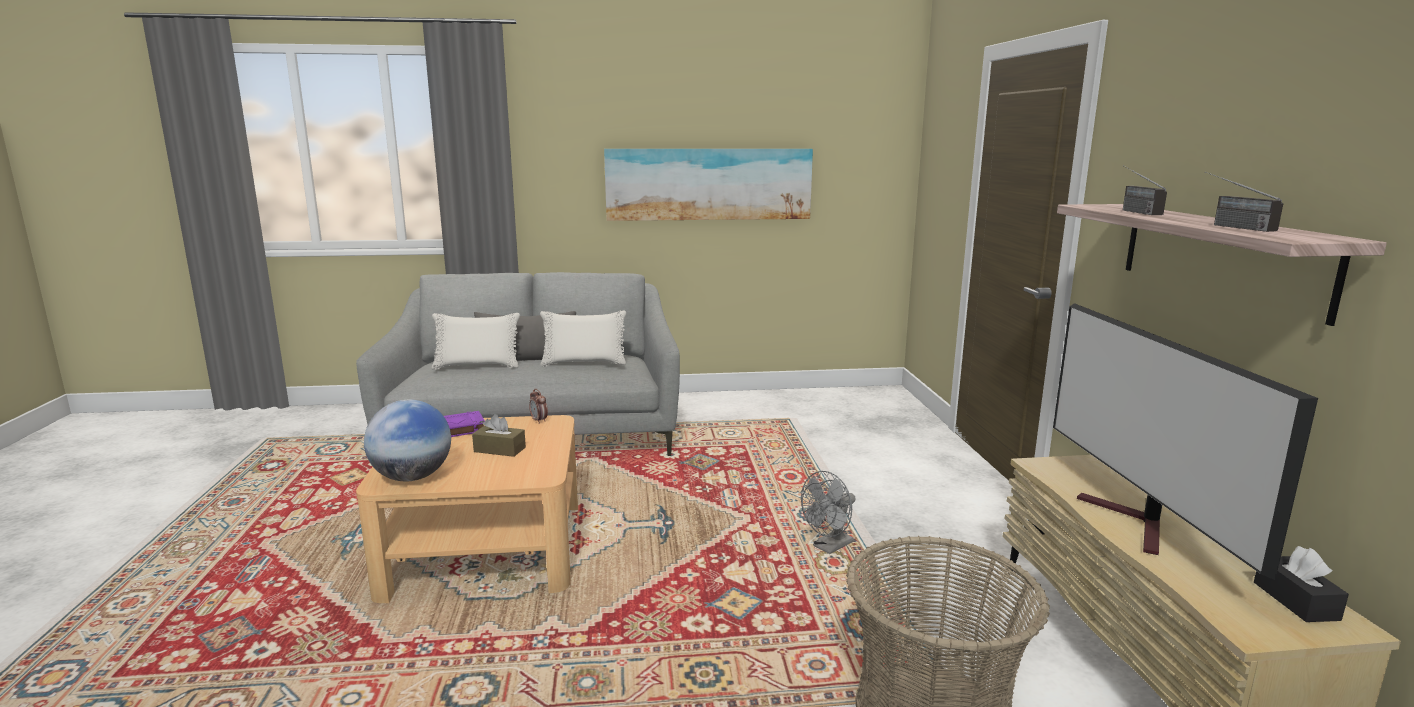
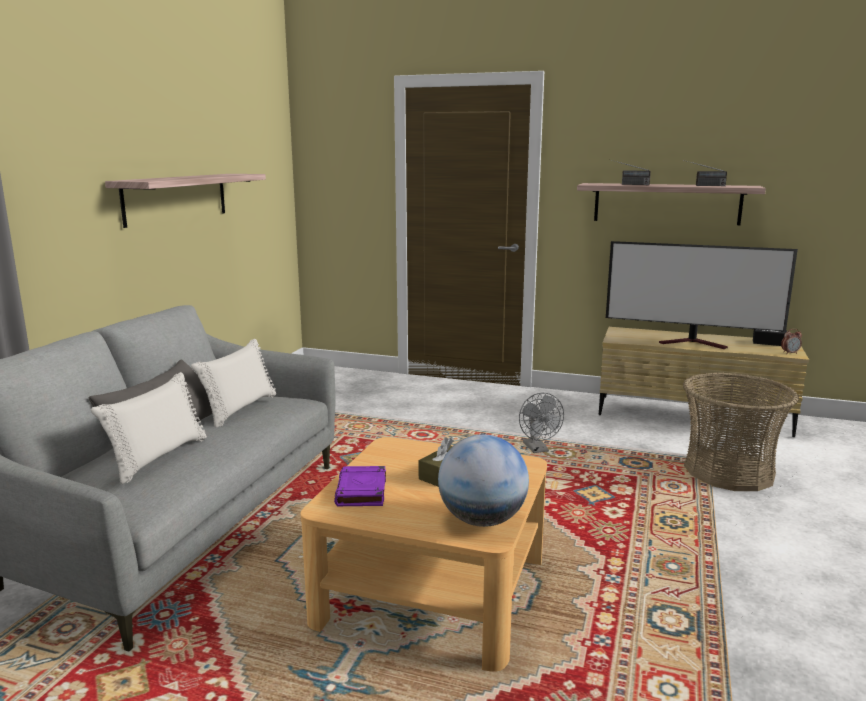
camera: 65 degrees left, 0 degrees up
(539, 420) = (380, 451): alarm clock -> alarm clock (790, 353)
(708, 184) = (176, 198): picture -> shelf

